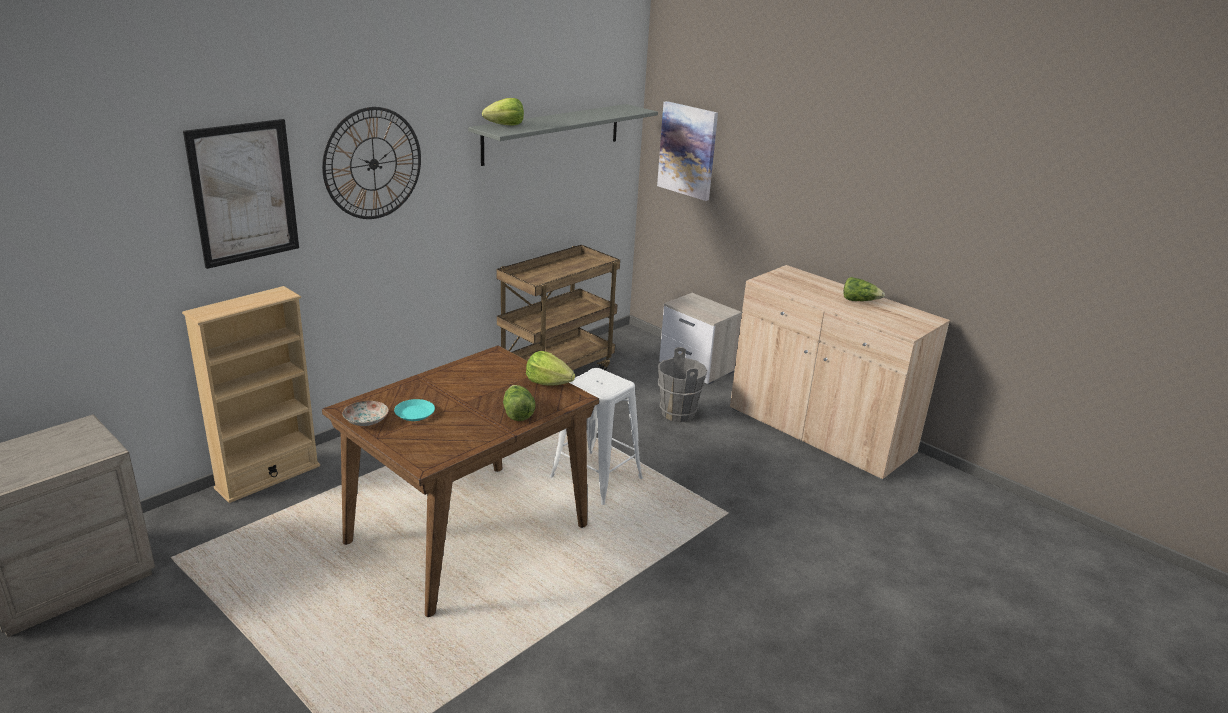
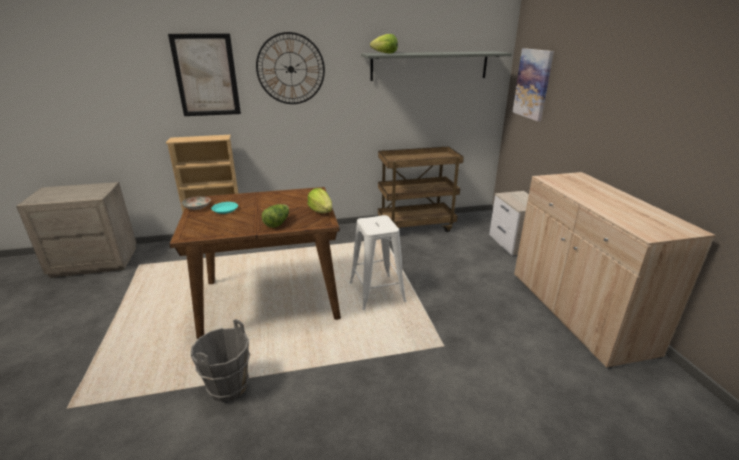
camera: 35 degrees right, 0 degrees up
(677, 413) = (471, 268): grey bucket -> grey bucket (228, 387)
(859, 301) = (623, 204): lettuce -> none

